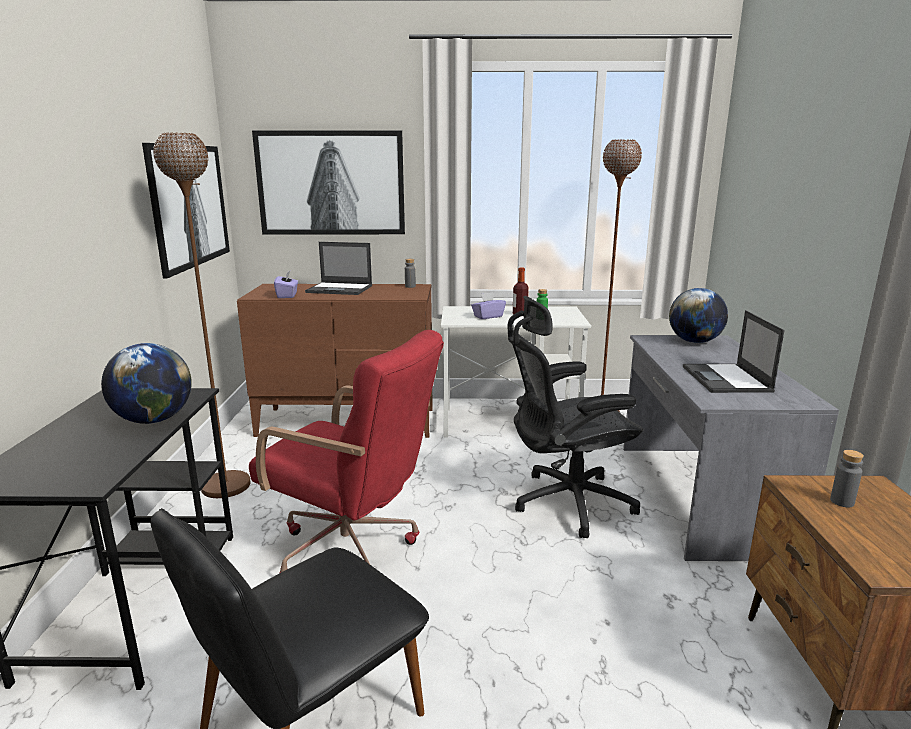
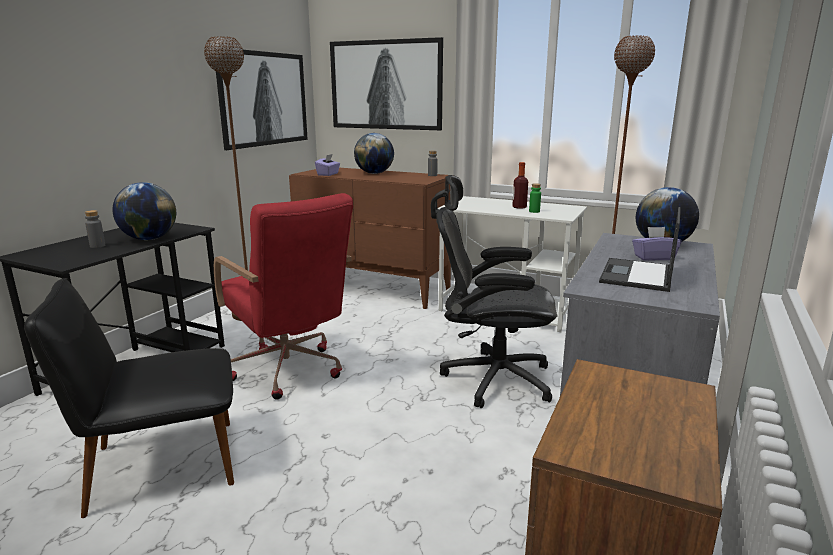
camera: 25 degrees right, 0 degrees up
(340, 289) = (374, 173): laptop -> globe
(488, 316) = (487, 206): purple tissue box -> purple tissue box (653, 257)
(842, 502) = (623, 394): grey bottle -> grey bottle (97, 246)

